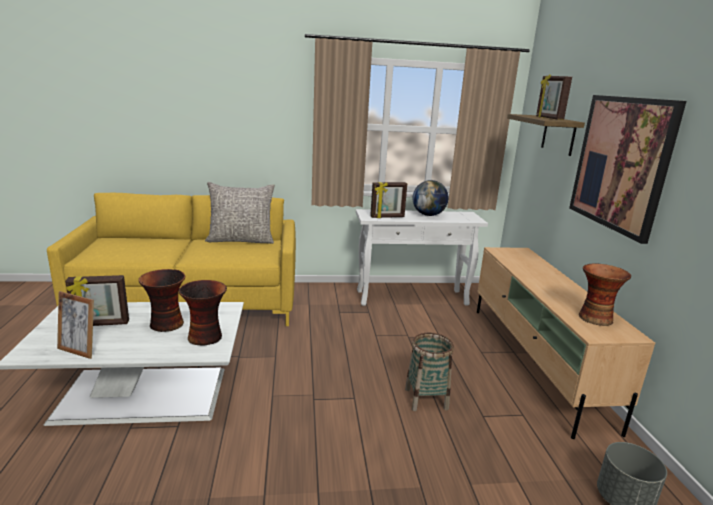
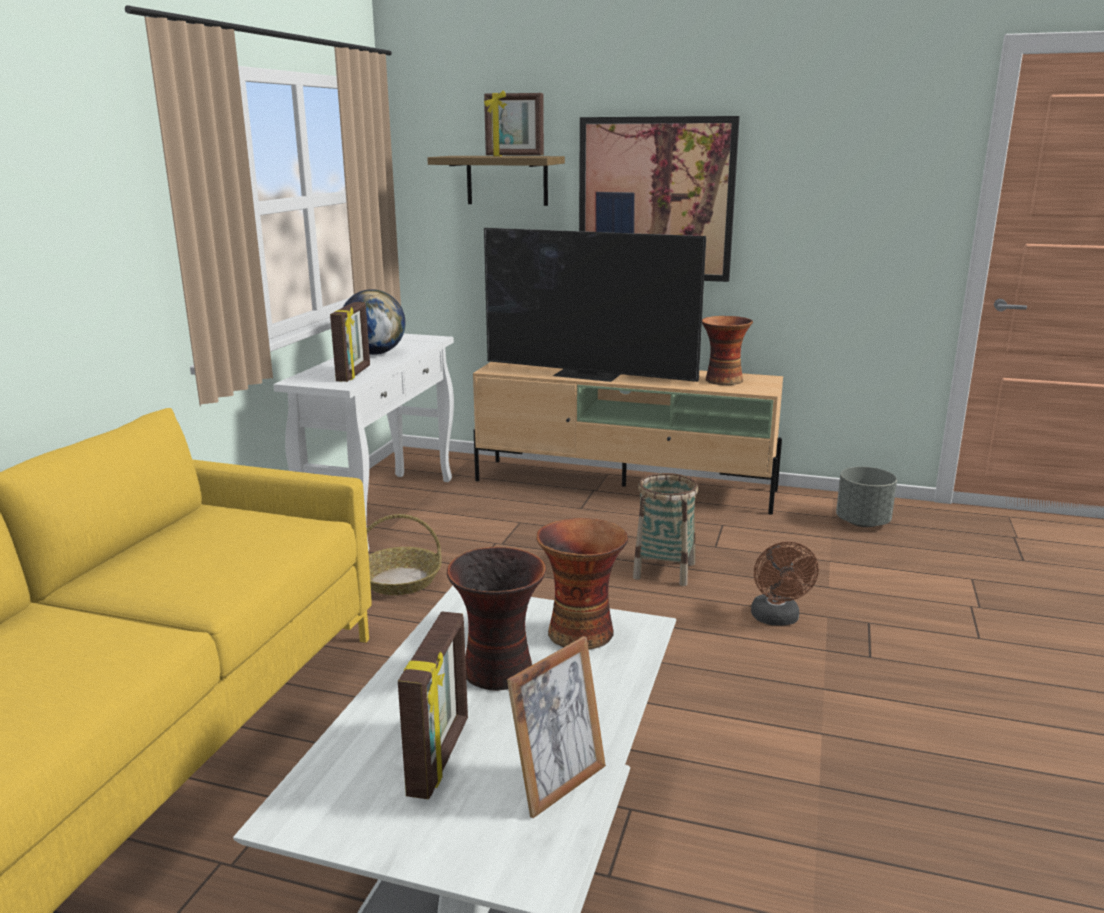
camera: 65 degrees left, 0 degrees up
(241, 240) = (165, 533): grey pillow -> none
(345, 320) = (400, 580): none -> basket
(397, 459) = (777, 619): none -> brown fan
(530, 274) = (588, 374): none -> television

